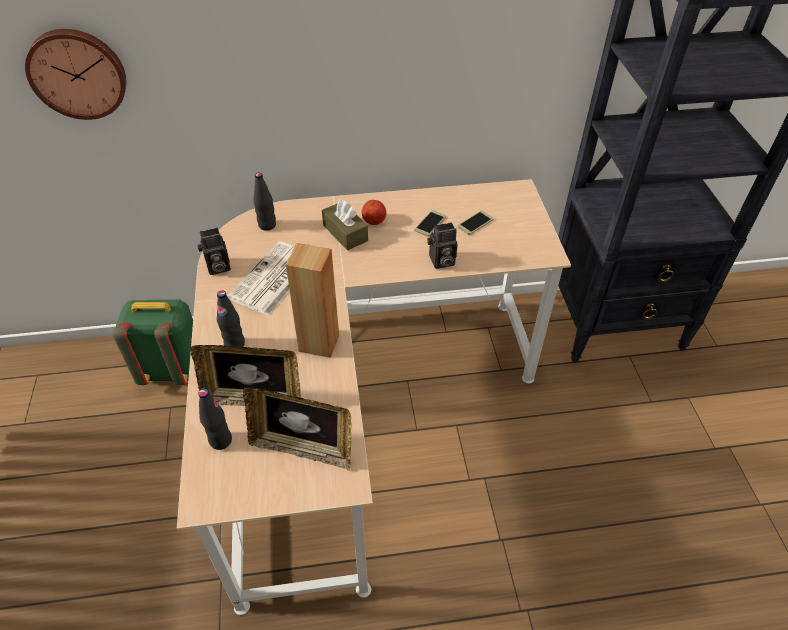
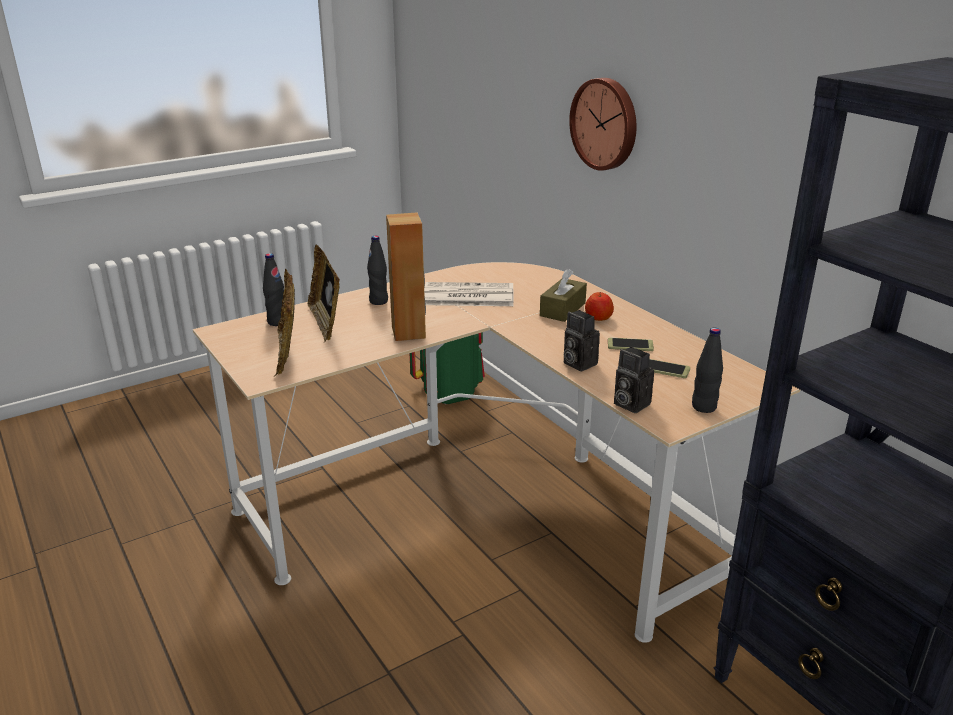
camera: 65 degrees right, 20 degrees down
(78, 73) = (492, 92): wall clock -> wall clock (606, 124)
(217, 267) = (458, 273): camera -> camera (629, 404)
(267, 225) = (532, 277): black bottle -> black bottle (704, 407)

